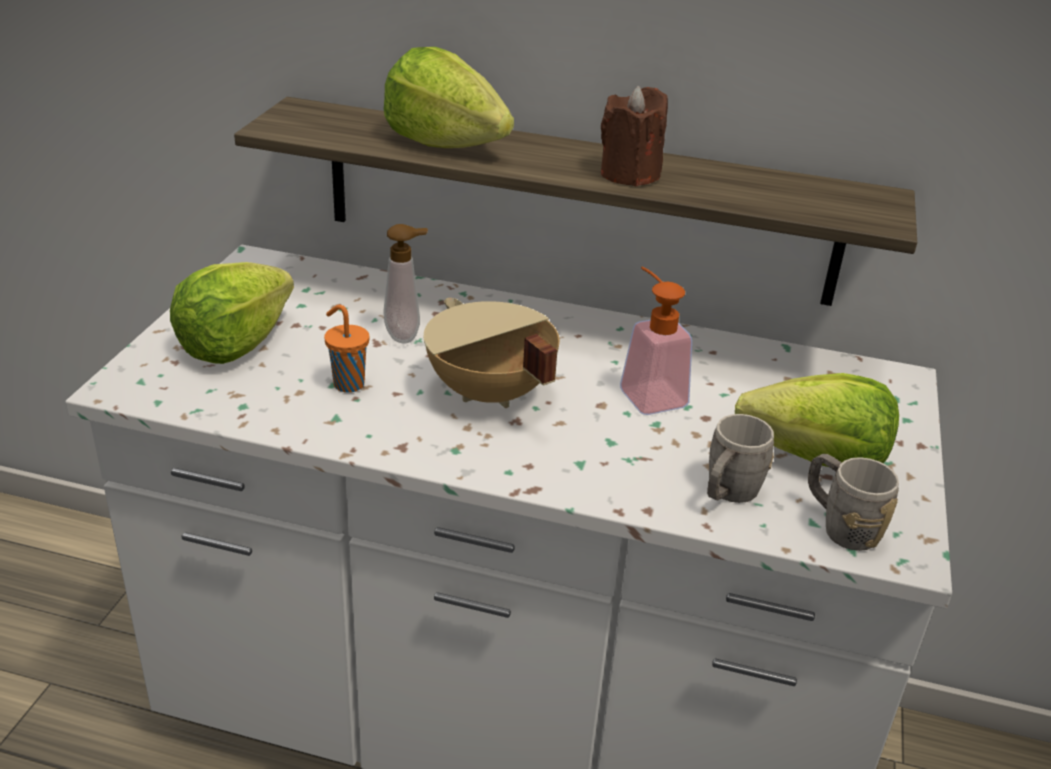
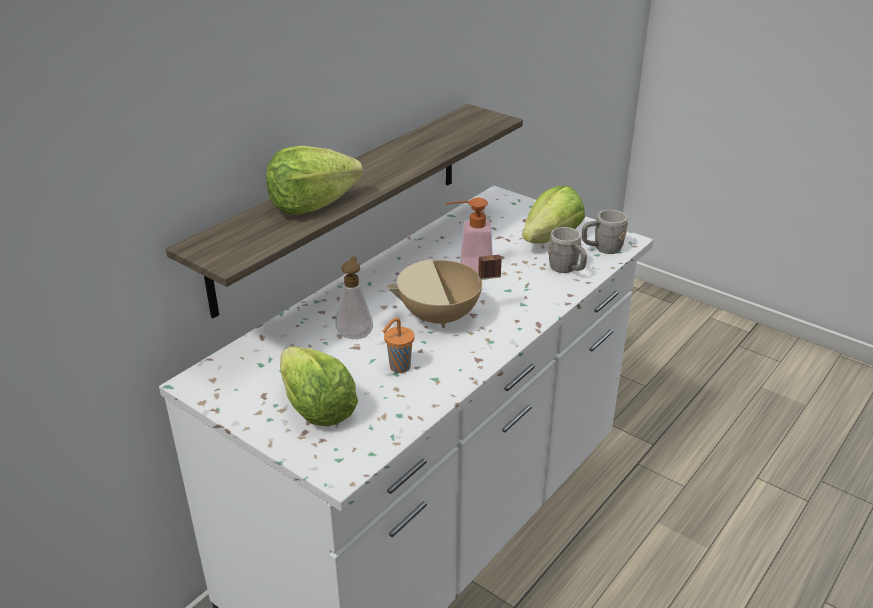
camera: 65 degrees left, 0 degrees up
(630, 174) = (402, 162): brown candle -> none

